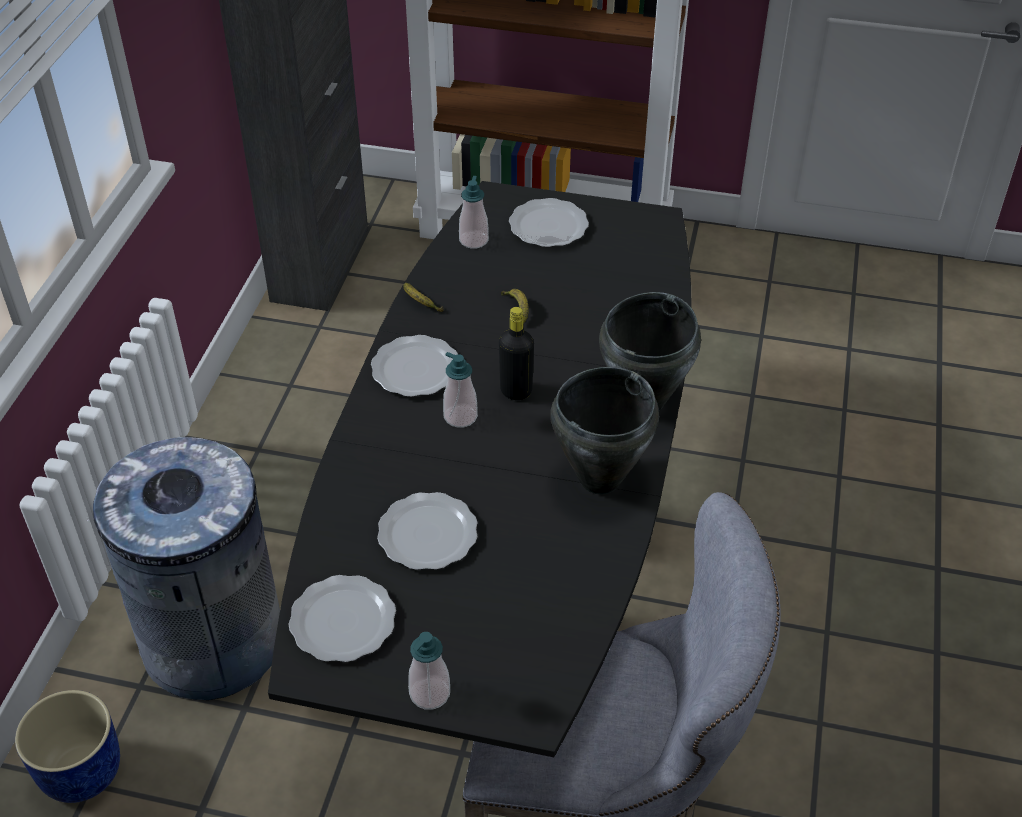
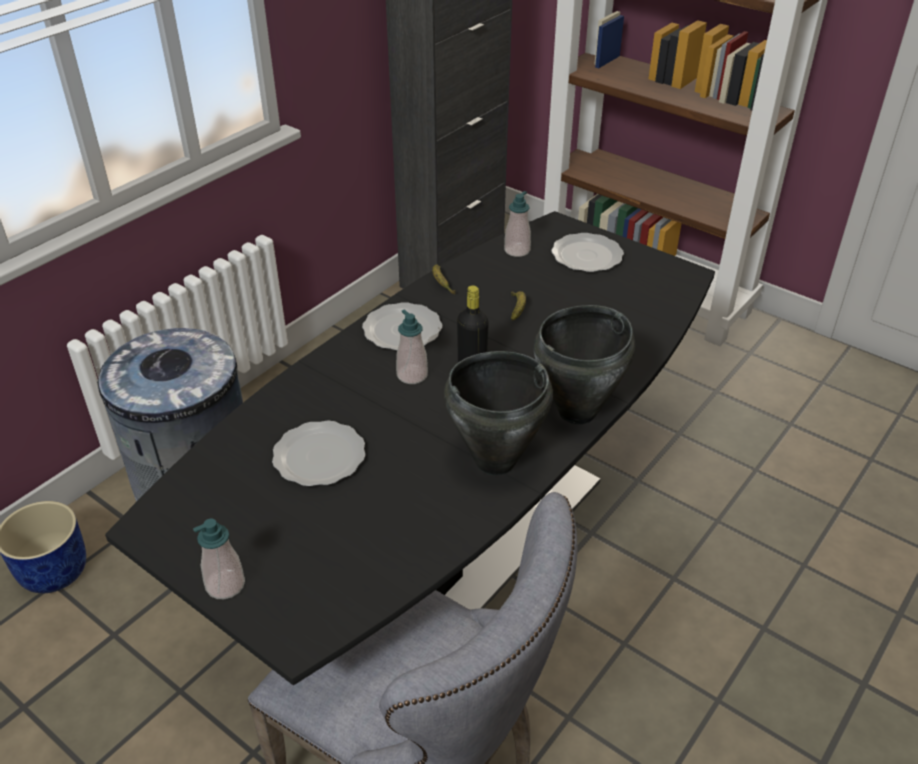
camera: 25 degrees right, 5 degrees down
(342, 622) = (201, 501): plate -> none

